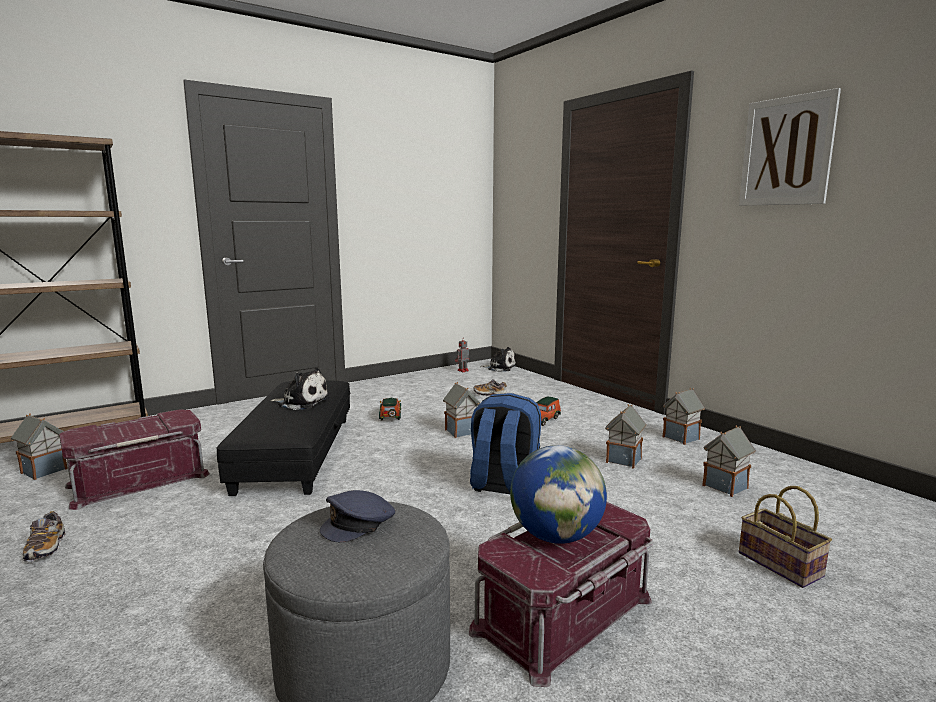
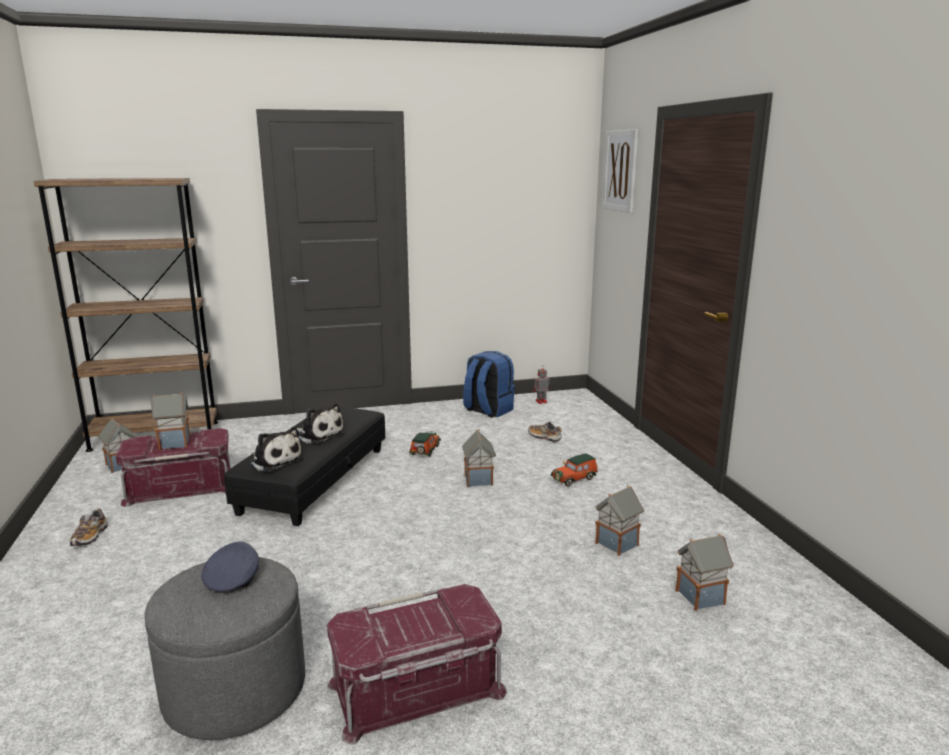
camera: 20 degrees right, 5 degrees up
(359, 523) = (232, 578): grey cap -> grey cap turned 120 degrees clockwise
(500, 368) = (585, 402): plush toy -> plush toy (275, 461)
(503, 486) = (469, 551): blue backpack -> blue backpack (487, 410)
(556, 536) = (408, 620): globe -> none
(681, 437) = (710, 527): toy house -> toy house (175, 443)
(782, 565) = (670, 697): basket -> none
(786, 151) = (847, 211): picture -> picture (620, 171)

